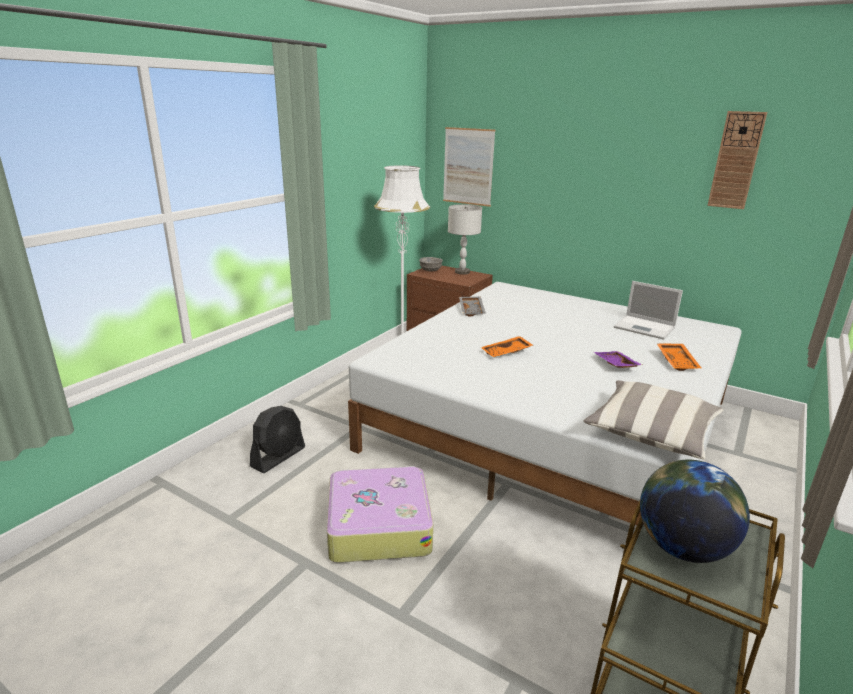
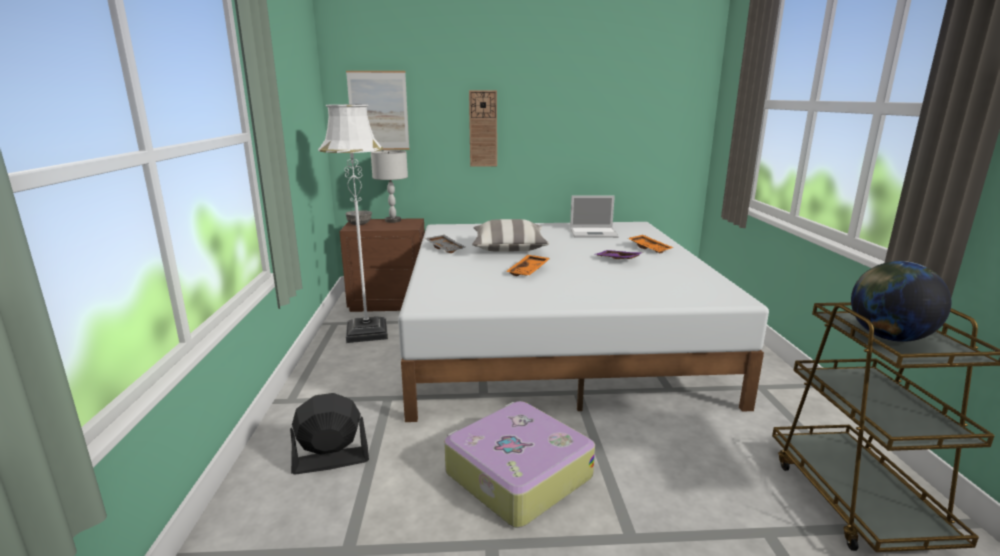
camera: 35 degrees left, 5 degrees down
(278, 457) = (330, 460): black fan -> black fan turned 105 degrees counterclockwise
(651, 432) = (711, 293): pillow -> pillow (509, 248)
(736, 160) = (625, 87): wall clock -> wall clock (483, 129)

